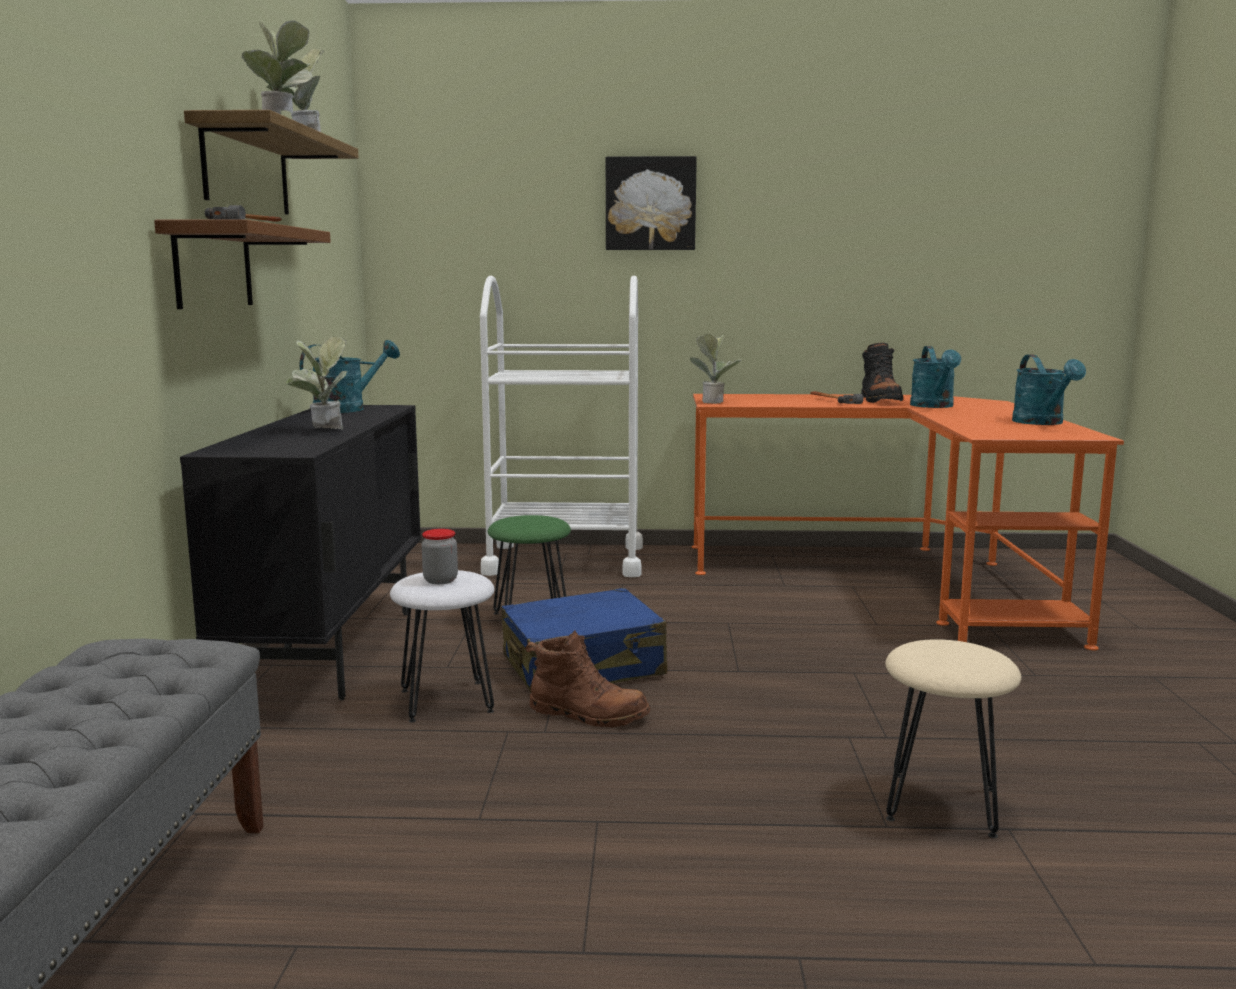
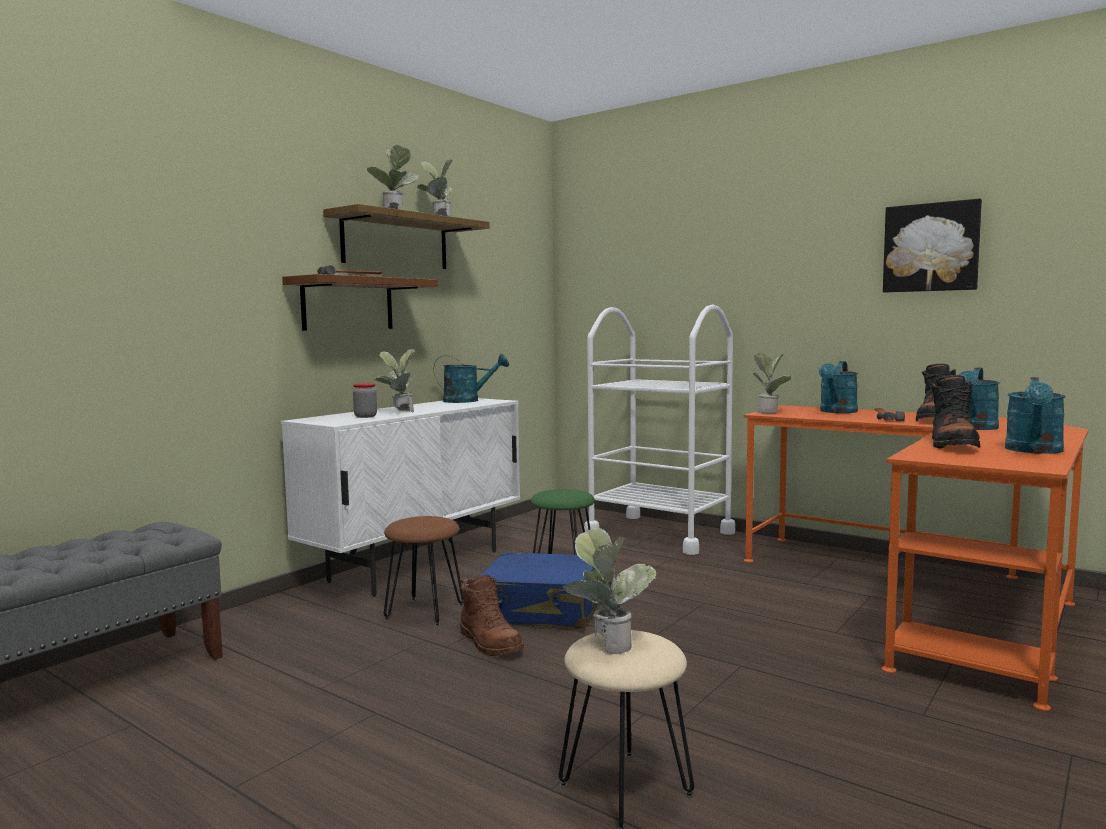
camera: 35 degrees right, 5 degrees down
(331, 651) = (416, 566): black cabinet -> white cabinet
(440, 580) = (418, 522): jar -> jar (365, 416)
(446, 700) = (425, 611): white stool -> brown stool
(650, 204) = (748, 245): picture -> picture (931, 247)
(773, 398) = (837, 412): none -> turquoise watering can
(935, 656) = (607, 643): none -> potted plant
(975, 423) = (952, 445): none -> black boot

